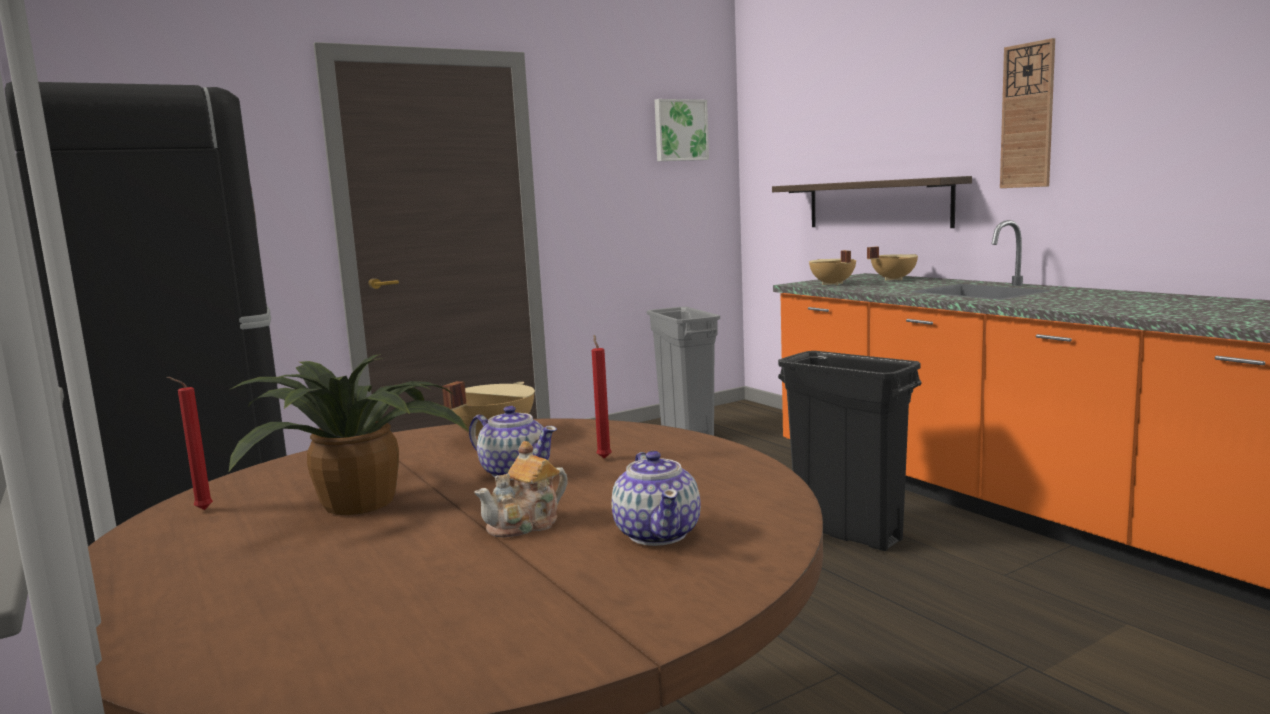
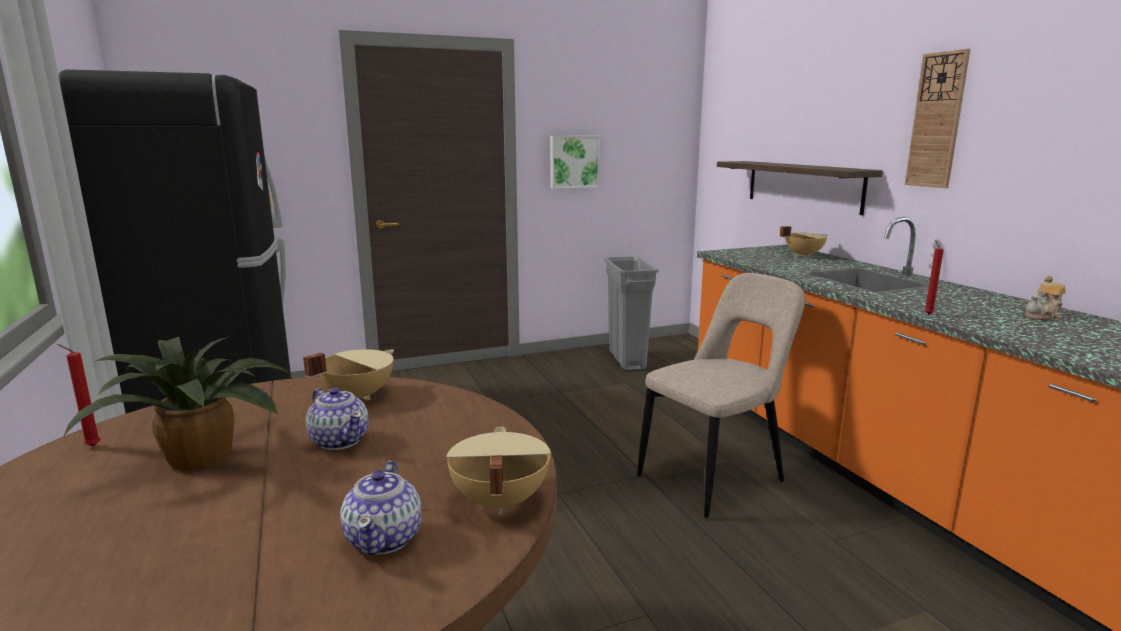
camera: 10 degrees right, 5 degrees up
(526, 524) = (295, 507): teapot -> teapot (1043, 316)
(604, 457) = (419, 434): red candle -> red candle (927, 314)
(680, 130) = (648, 107): picture -> picture (574, 161)
(832, 284) = (746, 256): beige cooking pot -> beige cooking pot (498, 501)
(848, 534) = (716, 477): black trash can -> beige chair

